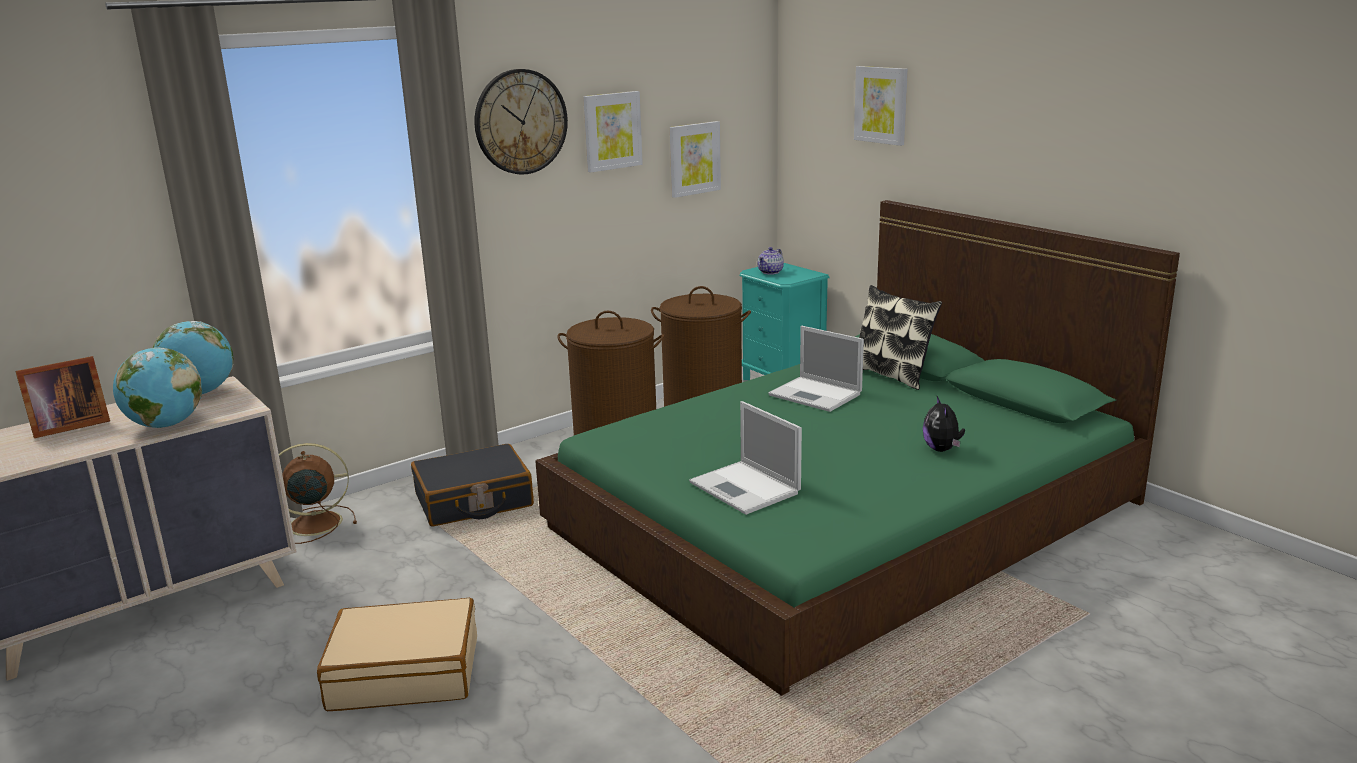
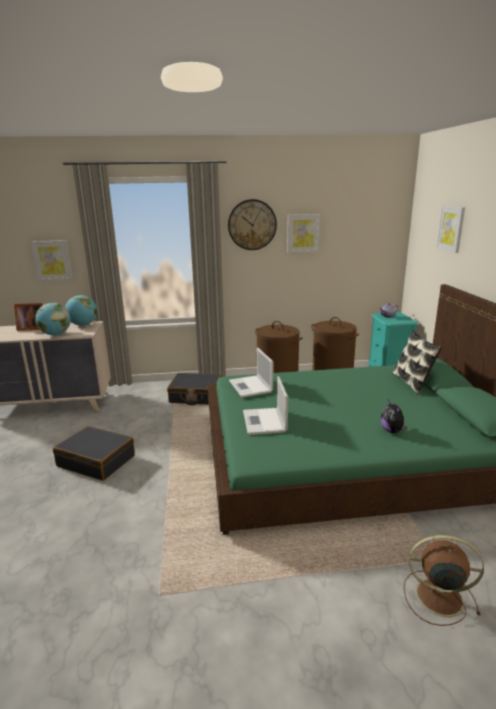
camera: 30 degrees right, 0 degrees up
(313, 524) = (132, 389): brown fan -> brown fan (437, 596)
(405, 673) = (97, 461): beige suitcase -> black suitcase
(694, 158) = (351, 251): picture -> picture (52, 260)
(816, 395) = (357, 384): laptop -> laptop (251, 387)
(942, 449) = (392, 431): plush toy -> plush toy turned 45 degrees counterclockwise

